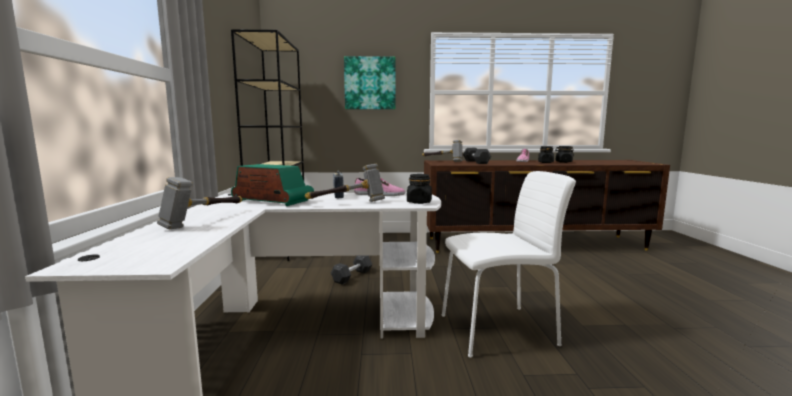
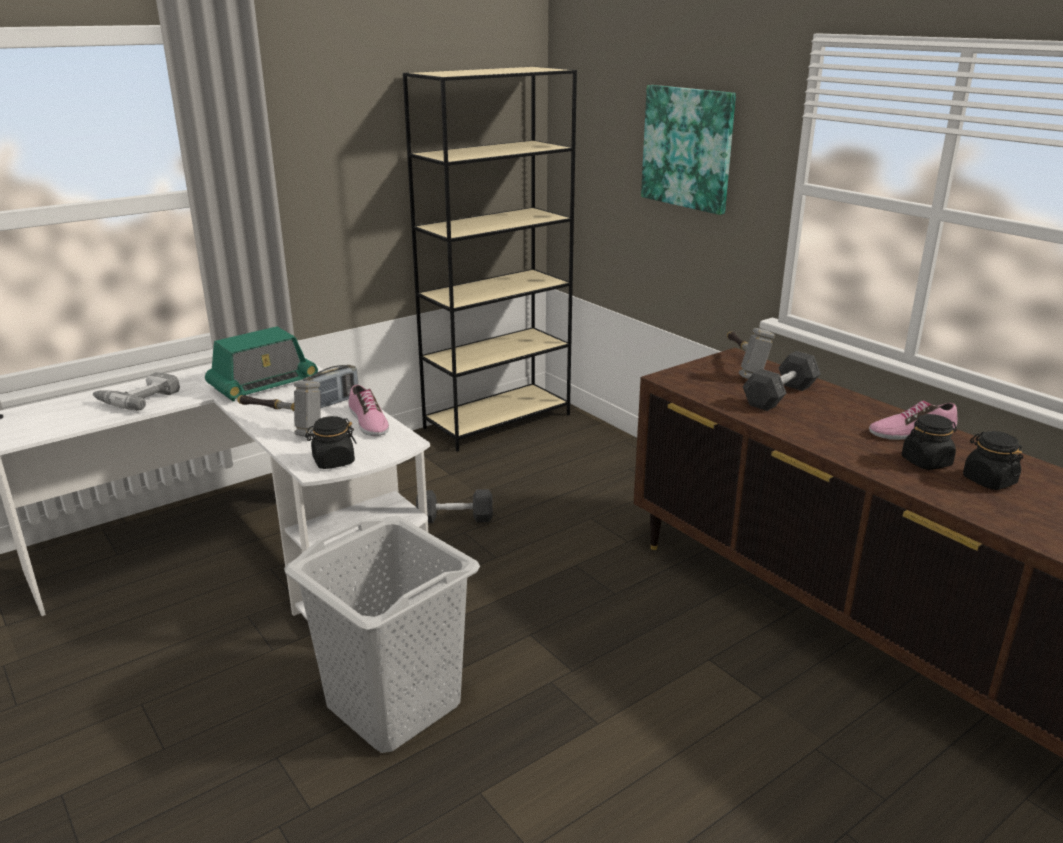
camera: 55 degrees right, 15 degrees up
(205, 220) = (137, 398): hammer -> power drill
(273, 200) = (263, 384): radio -> radio turned 60 degrees clockwise
(501, 329) = (393, 705): white chair -> grey laundry basket

